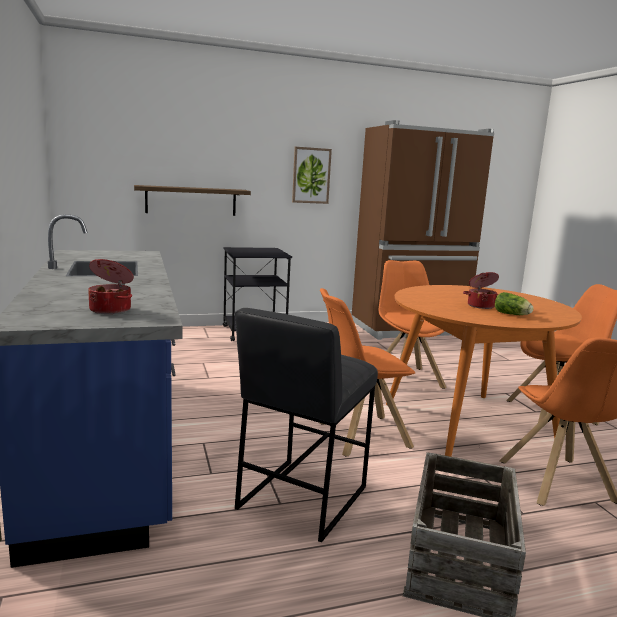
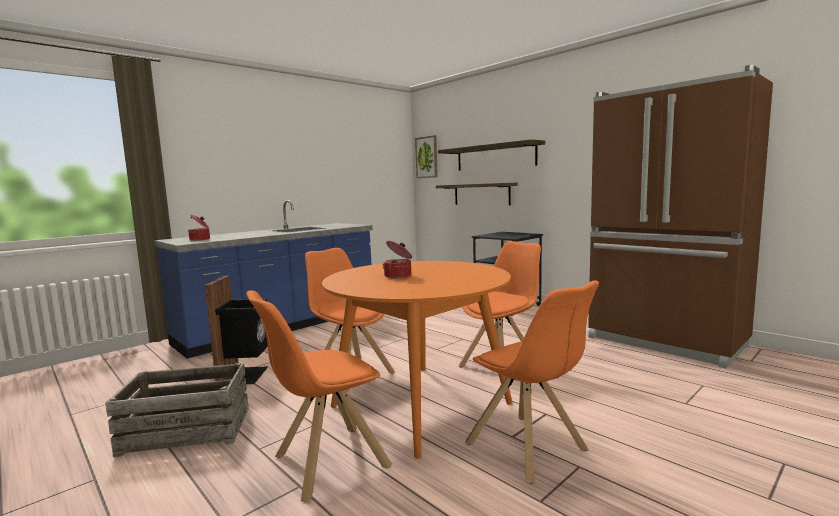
camera: 65 degrees right, 5 degrees down
(213, 155) = (495, 157): none -> shelf
(301, 498) = (245, 375): grey stool -> black trash can
(311, 175) = (572, 163): picture -> picture (427, 157)
(512, 315) = (376, 283): lettuce -> none

